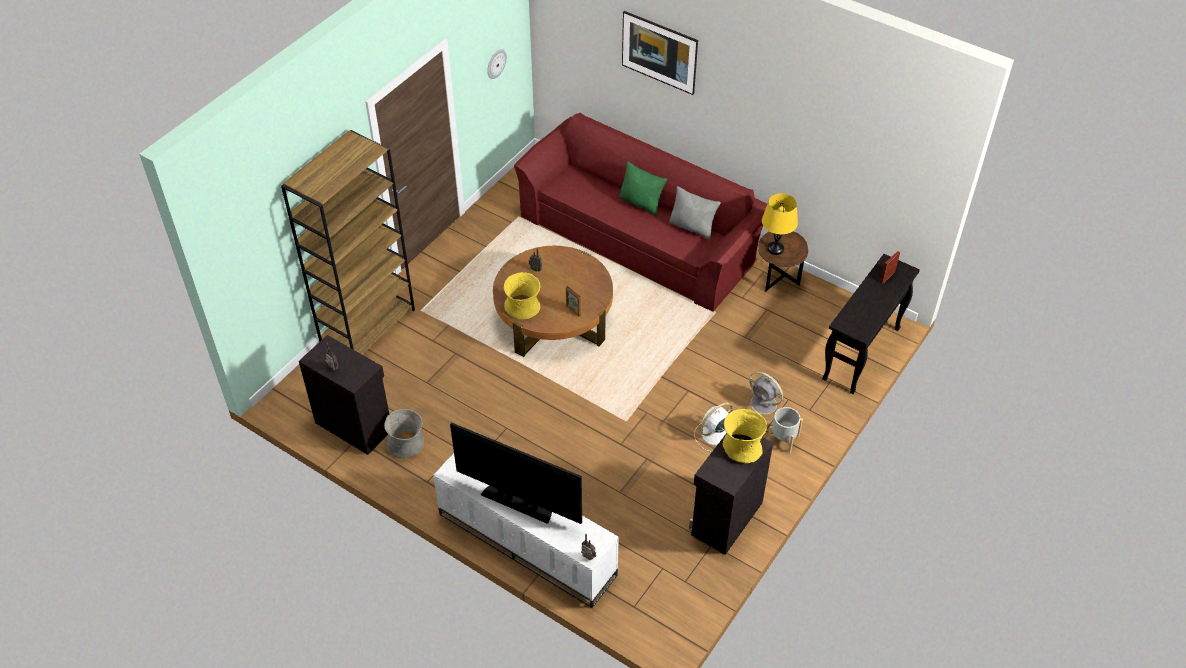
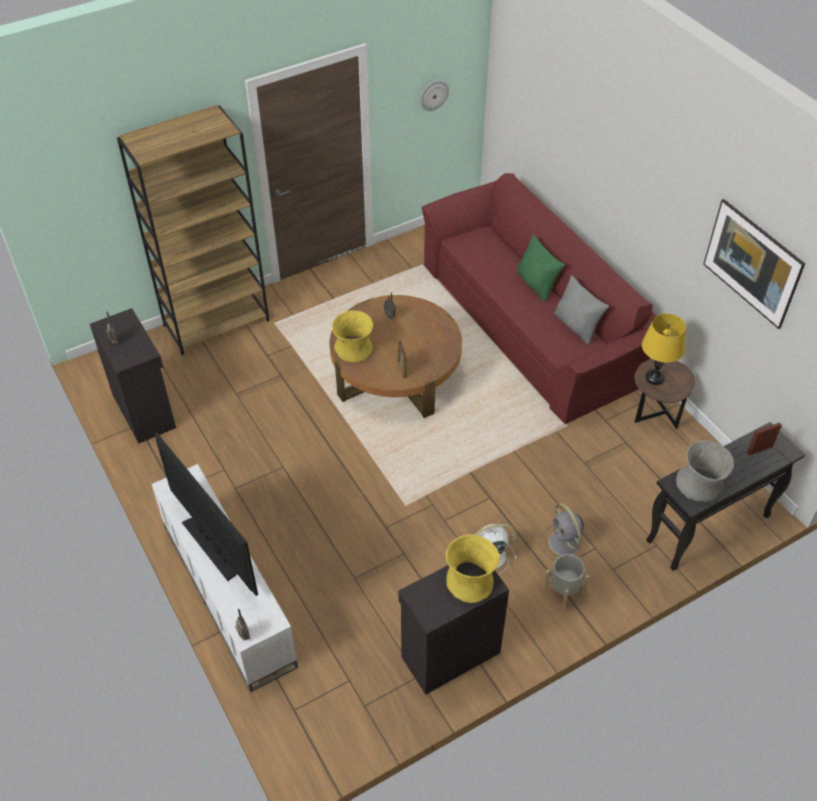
camera: 25 degrees right, 0 degrees up
(406, 444) = (179, 446): grey vase -> grey vase (700, 485)
(658, 65) = (590, 135): picture -> picture (747, 279)

